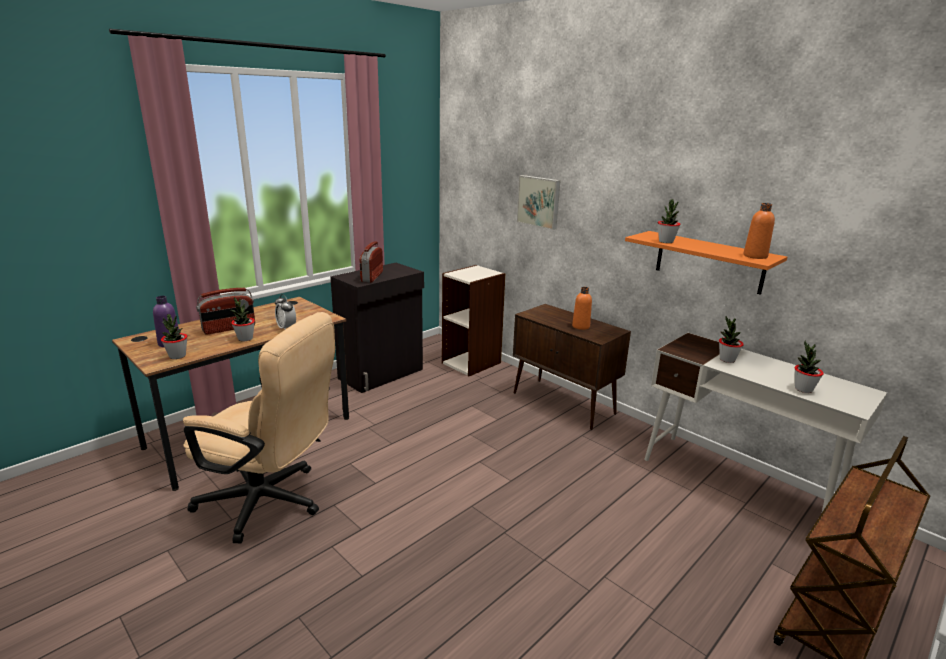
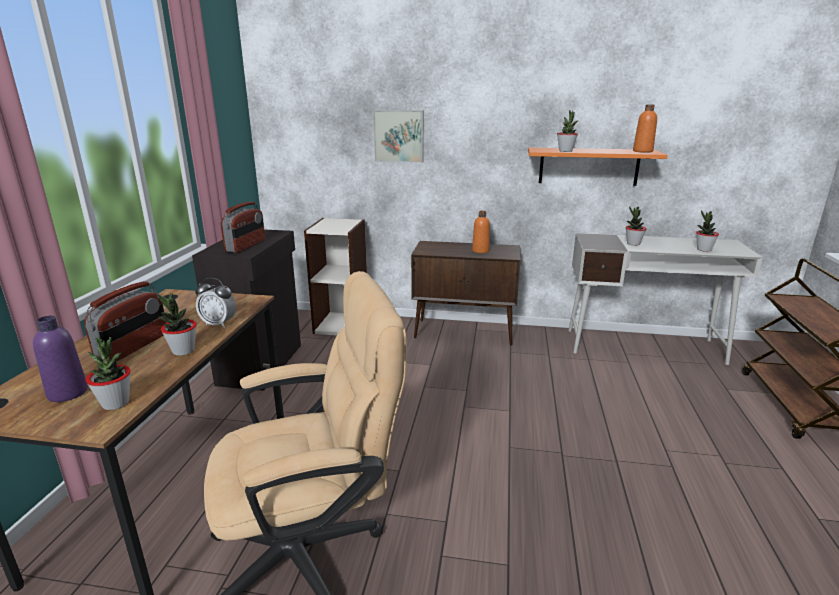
camera: 35 degrees left, 0 degrees up
(371, 277) = (246, 246): radio -> radio turned 135 degrees counterclockwise

